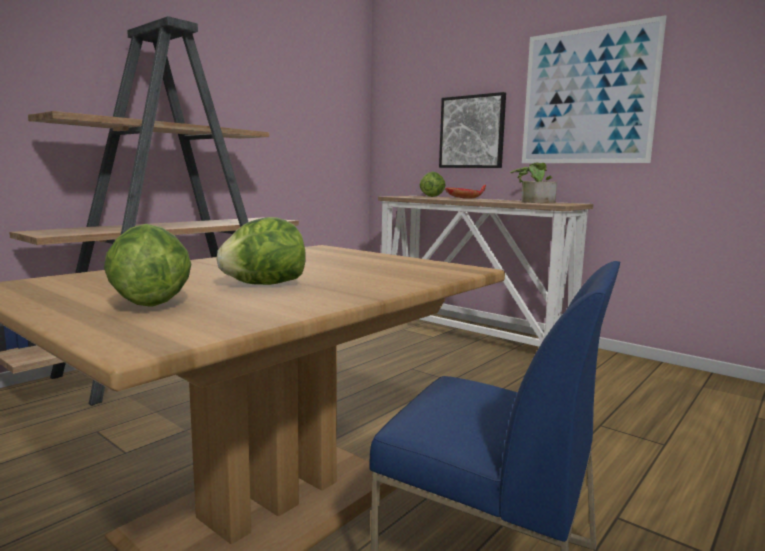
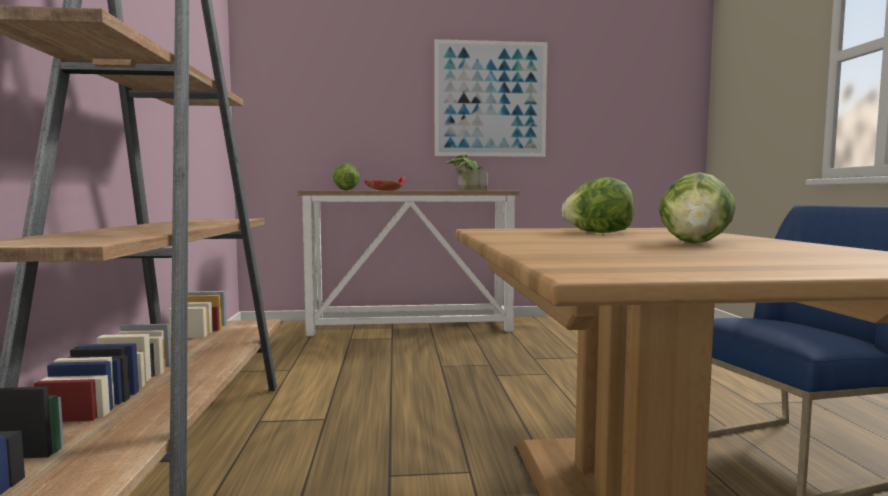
camera: 45 degrees left, 5 degrees down
(150, 303) = (779, 257): lettuce -> lettuce (598, 232)
(472, 132) = (377, 124): picture -> none

